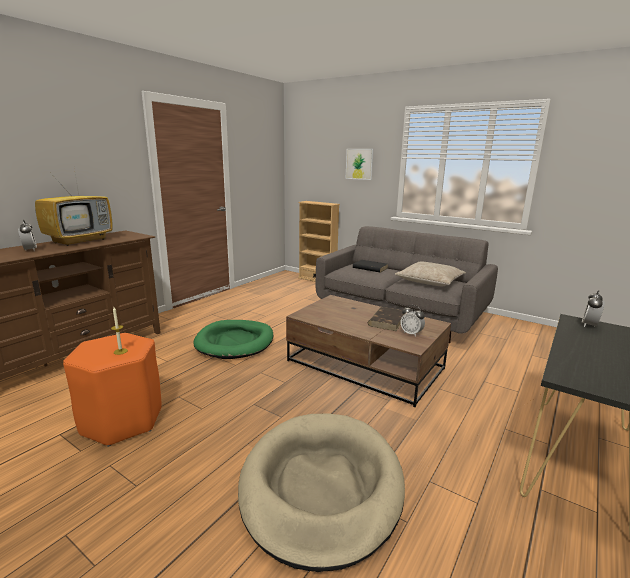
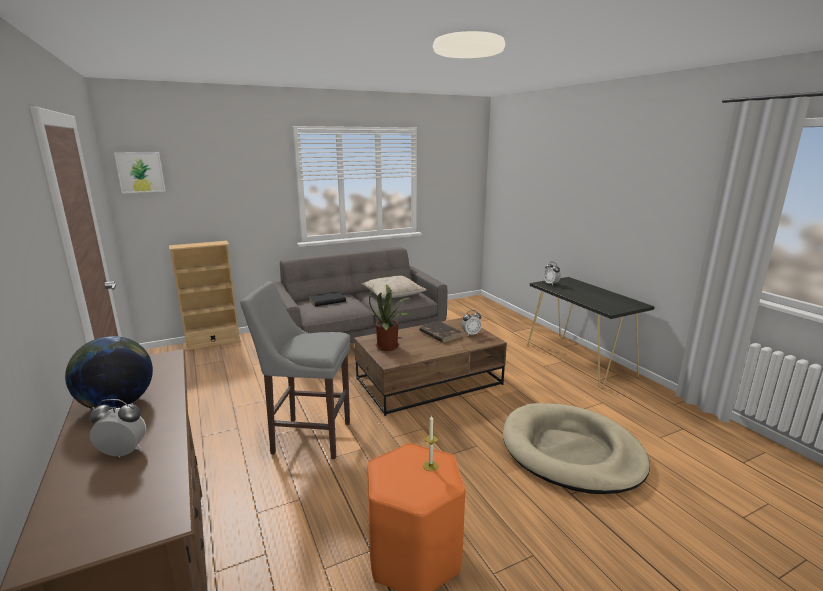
camera: 60 degrees left, 0 degrees up
(80, 241) = (117, 404): television -> globe
(235, 342) = (308, 437): green dog bed -> grey stool
(330, 309) = (390, 346): none -> potted plant
(359, 164) = (245, 190): picture -> picture (140, 172)

